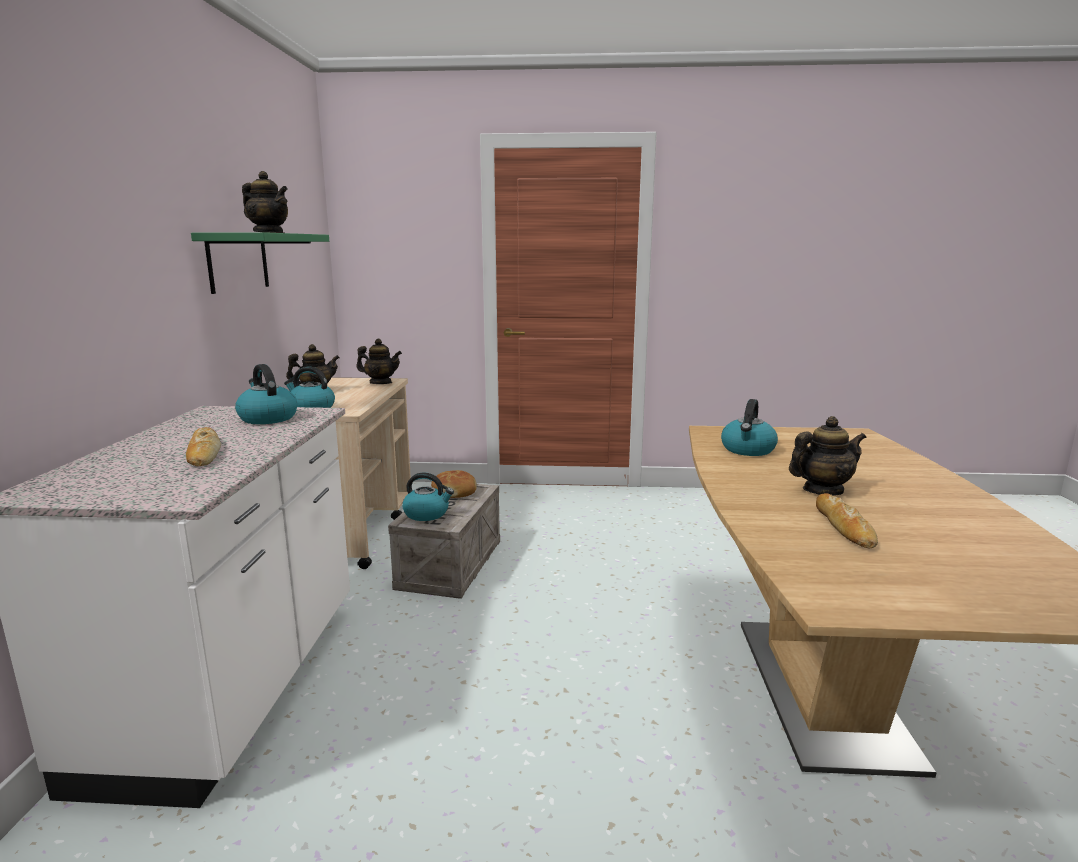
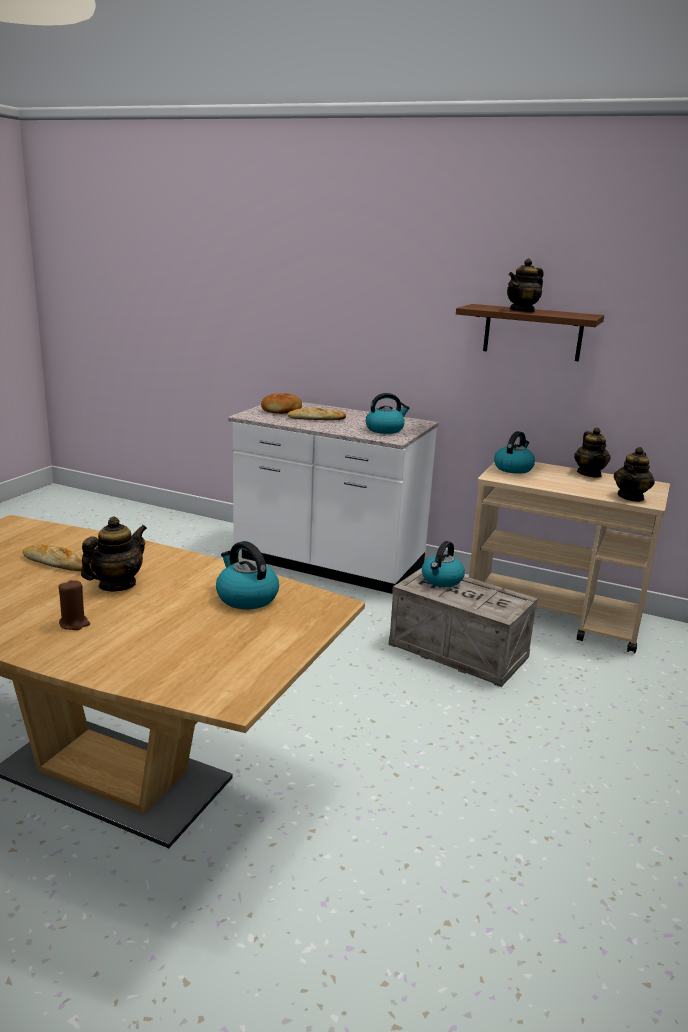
camera: 110 degrees right, 5 degrees up
(238, 262) = (533, 332): green shelf -> brown shelf
(455, 491) = (497, 600): bread -> bread (282, 410)
(822, 490) = (117, 585): teapot -> teapot turned 150 degrees counterclockwise
(900, 485) = (74, 624): none -> brown candle

